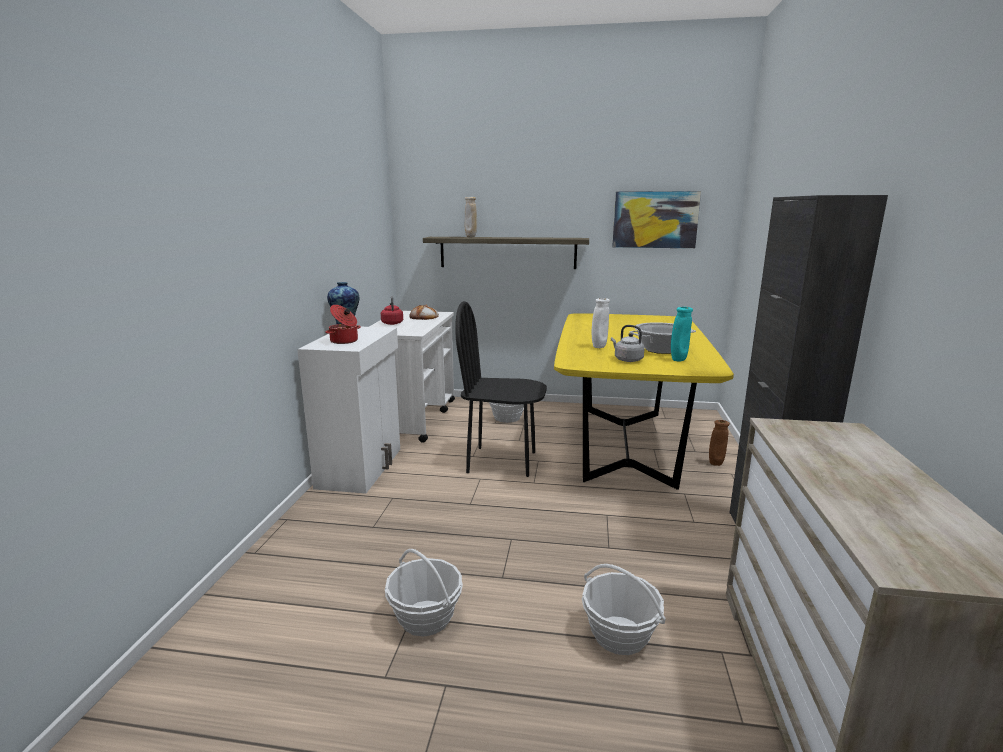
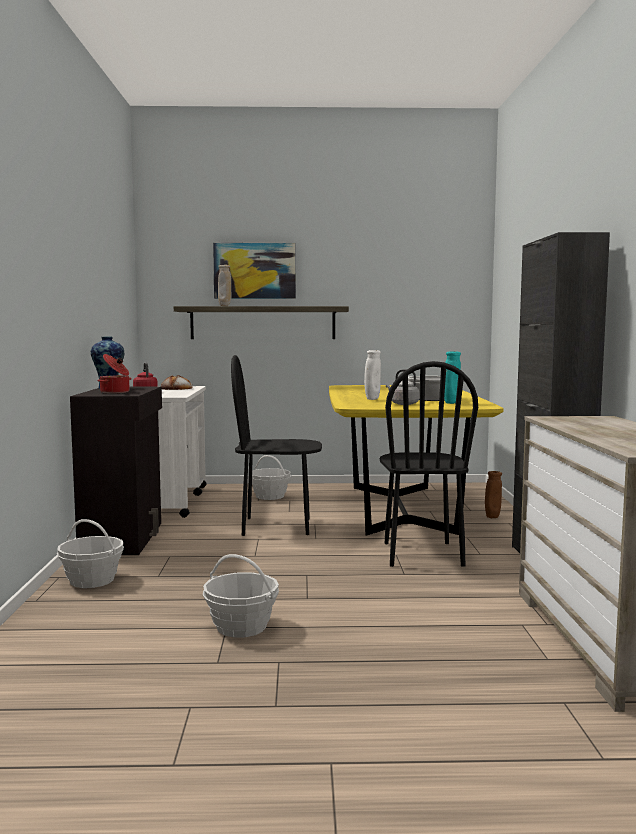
camera: 10 degrees left, 10 degrees down
(362, 467) = (124, 538): white cabinet -> black cabinet
(619, 635) = (430, 622): basket -> basket (92, 580)
(632, 517) = (421, 554): none -> black chair
(655, 219) = (411, 289): picture -> picture (254, 271)

